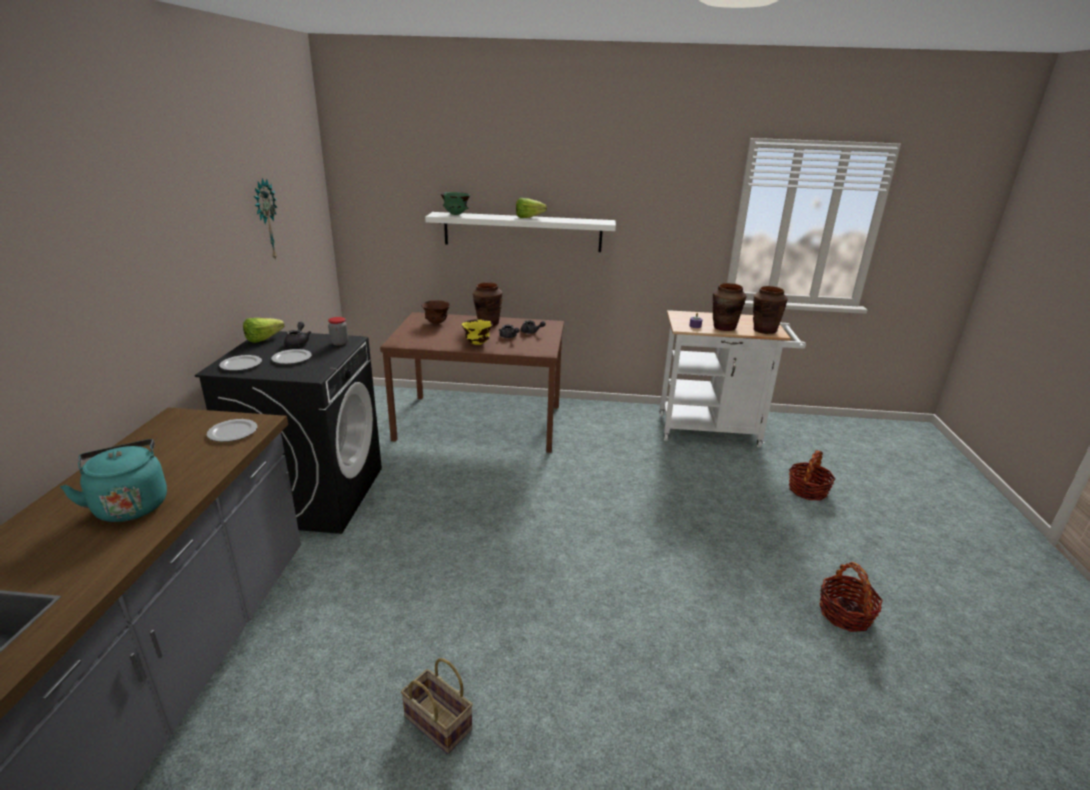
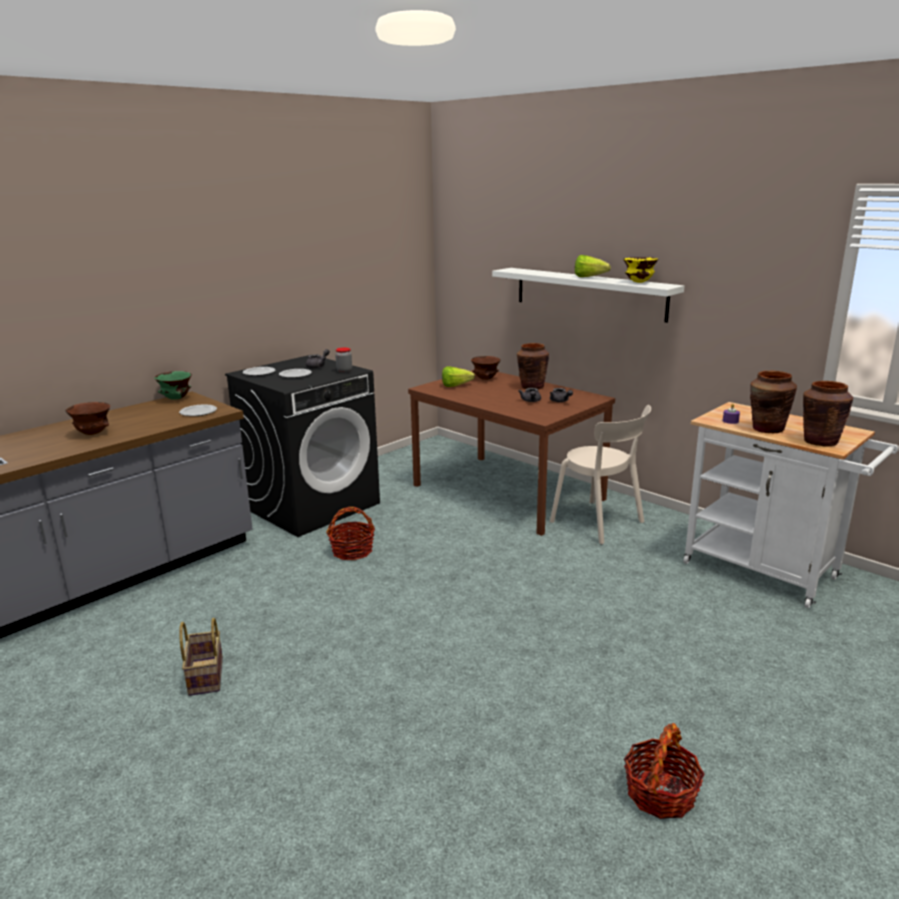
camera: 40 degrees right, 5 degrees down
(130, 505) = (93, 434): turquoise kettle -> brown bowl
(265, 220) = (337, 262): wall clock -> none
(267, 339) = (303, 360): lettuce -> lettuce (458, 386)
(456, 214) = (524, 271): green bowl -> green bowl (176, 399)
(477, 344) = (491, 401): yellow bowl -> yellow bowl (638, 282)
(578, 428) = (600, 523): none -> beige chair
(807, 490) = (808, 671): basket -> basket (352, 551)

